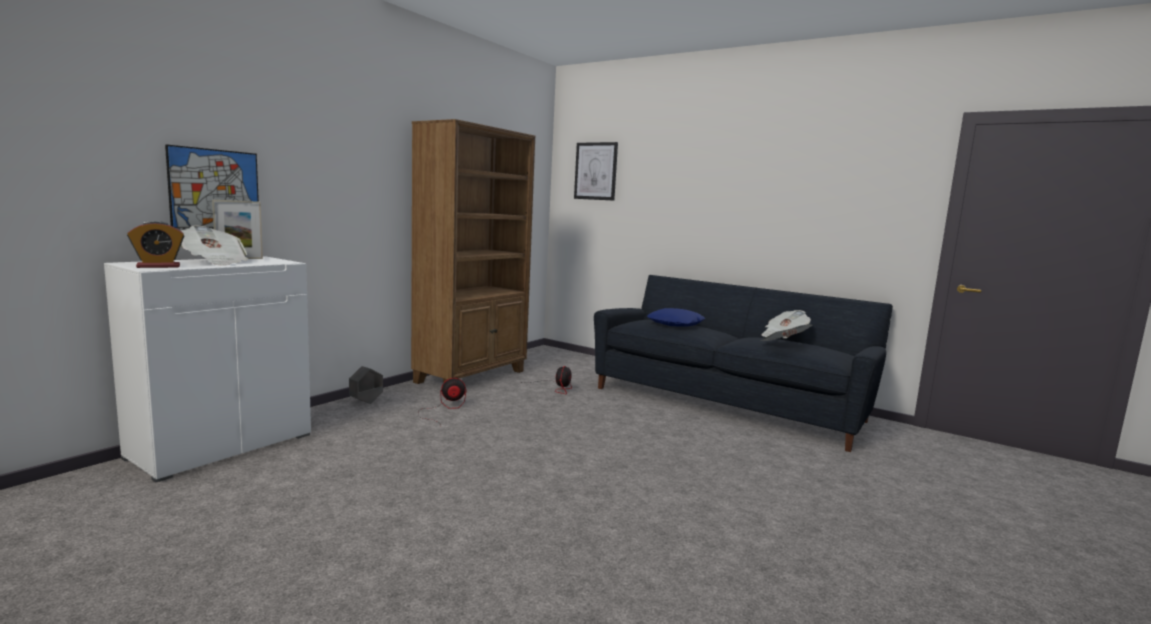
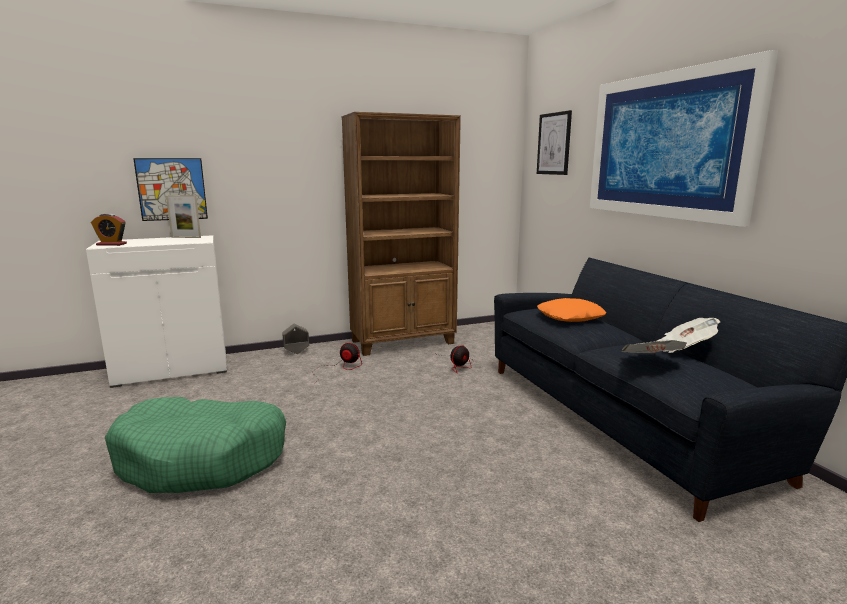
camera: 35 degrees right, 5 degrees up
(215, 262) = (157, 241): newspaper -> none
(439, 514) = (203, 458): none -> green dog bed
(676, 324) = (570, 317): blue pillow -> orange pillow
(726, 179) = (667, 145): none -> picture

